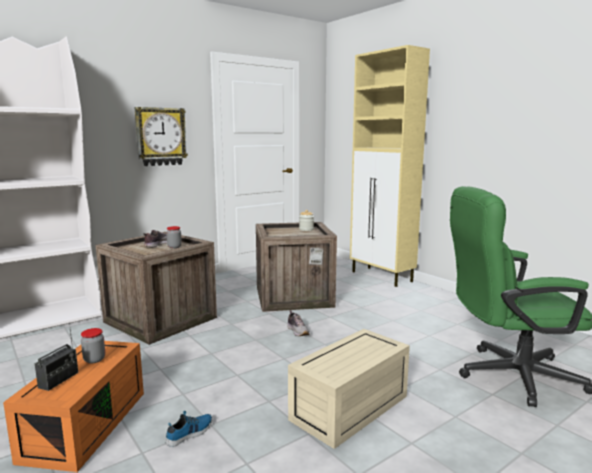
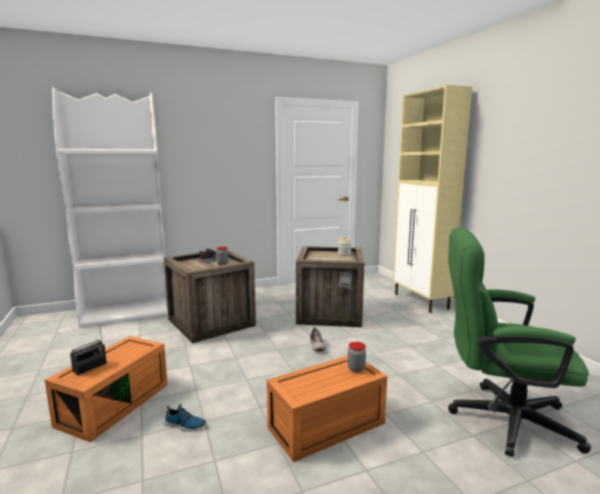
camera: 15 degrees right, 0 degrees up
(94, 359) = (124, 353): jar -> jar (356, 368)
(161, 136) = (230, 169): wall clock -> none
(190, 433) = (185, 425): shoe -> shoe turned 45 degrees clockwise
(350, 409) = (326, 427): beige storage box -> orange storage box

